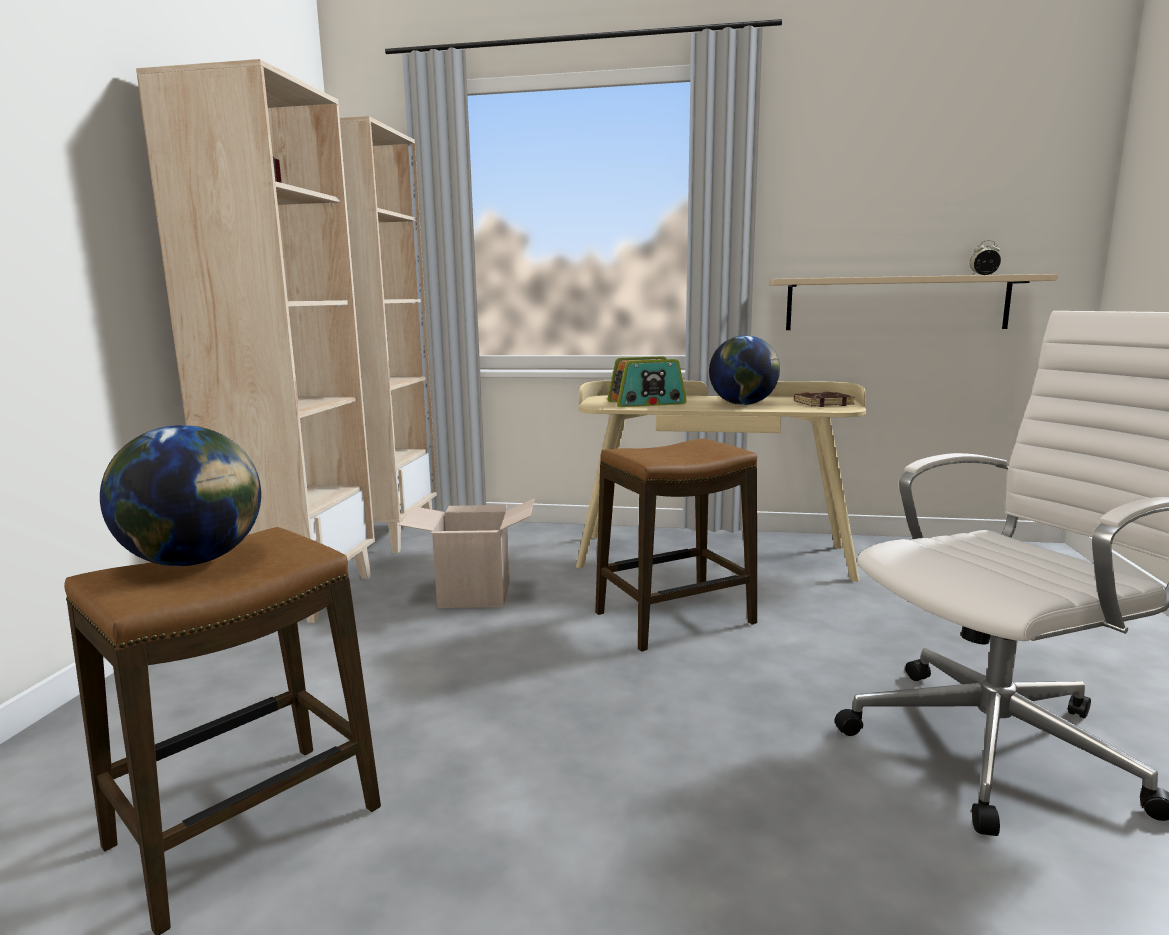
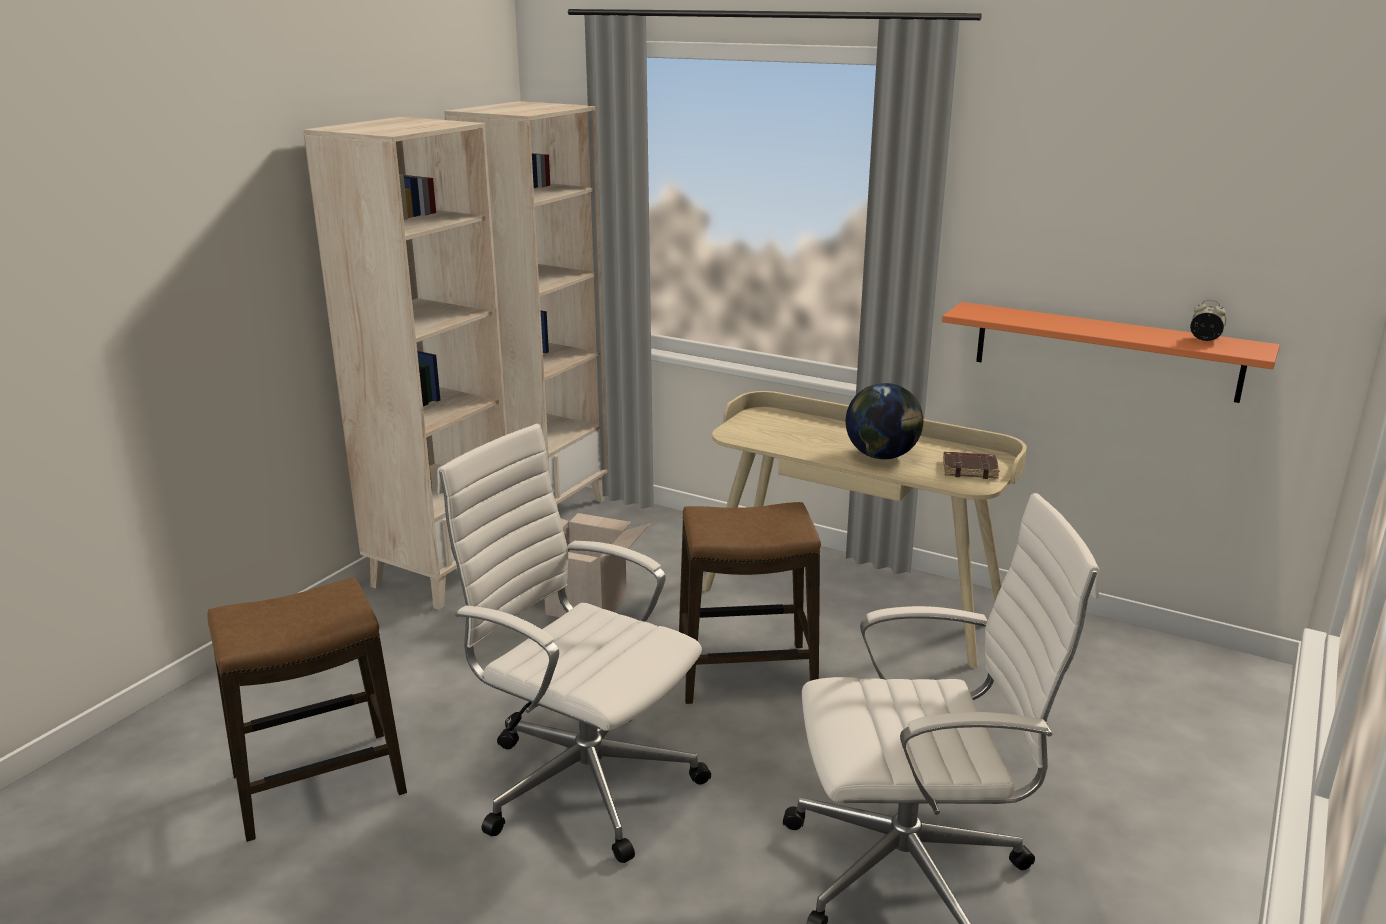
camera: 20 degrees right, 10 degrees up
(194, 561) = (284, 608): globe -> none
(592, 741) = (583, 779): none -> white office chair
(646, 403) = (786, 435): radio -> none
(895, 303) = (1105, 351): beige shelf -> orange shelf

